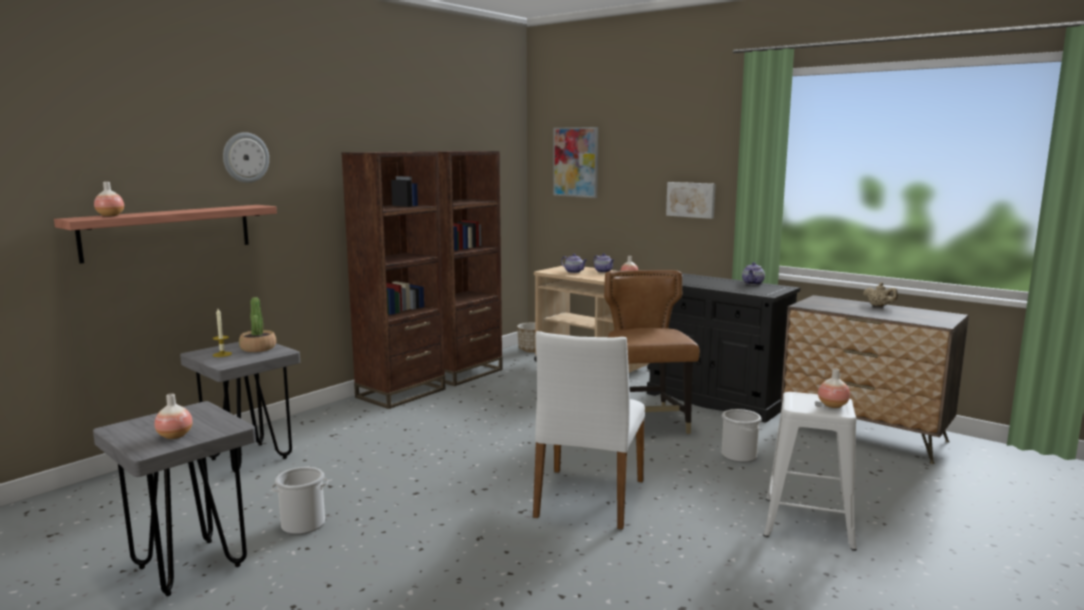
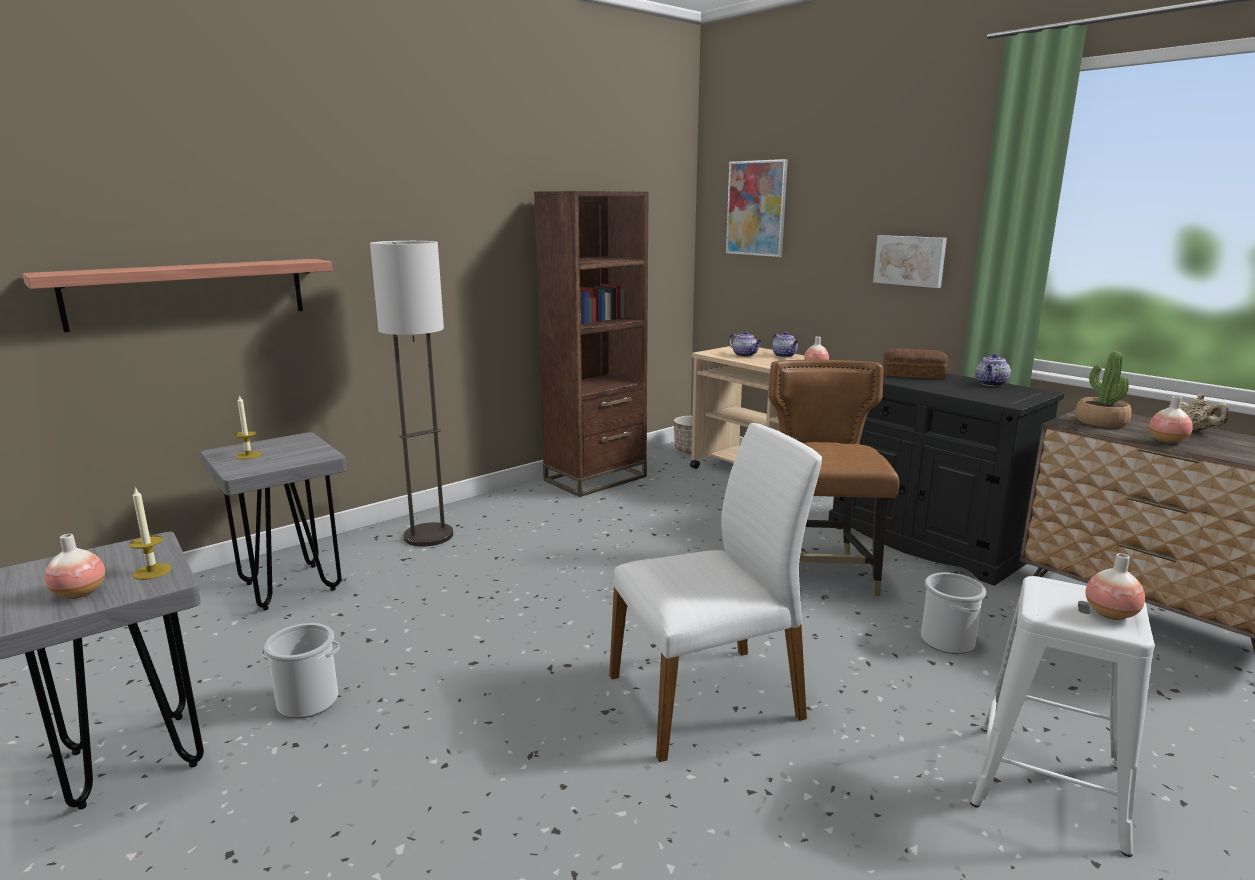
camera: 10 degrees right, 5 degrees up
(110, 216) = (97, 270): vase -> vase (1167, 441)
(216, 422) = (152, 571): none -> candle
(245, 157) = (295, 195): wall clock -> none
(258, 348) = (298, 448): potted plant -> potted plant (1100, 422)
(344, 419) = (428, 536): none -> floor lamp
(401, 393) = (511, 503): brown bookcase -> none
(588, 498) = (707, 697): white chair -> white chair turned 135 degrees counterclockwise
(700, 280) = (914, 375): none -> bread

